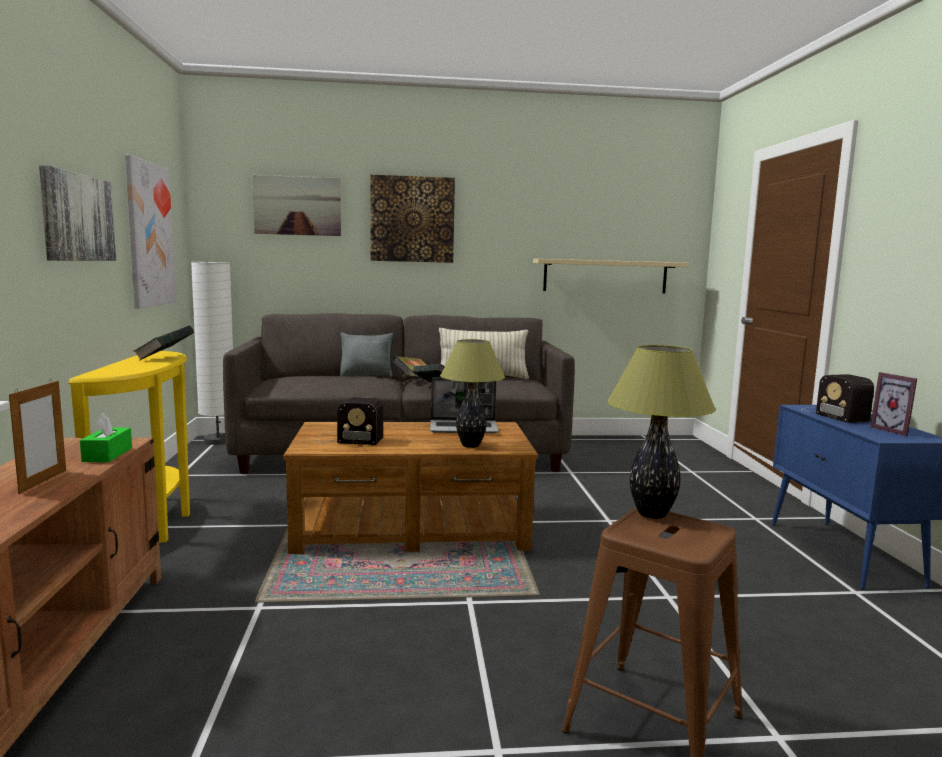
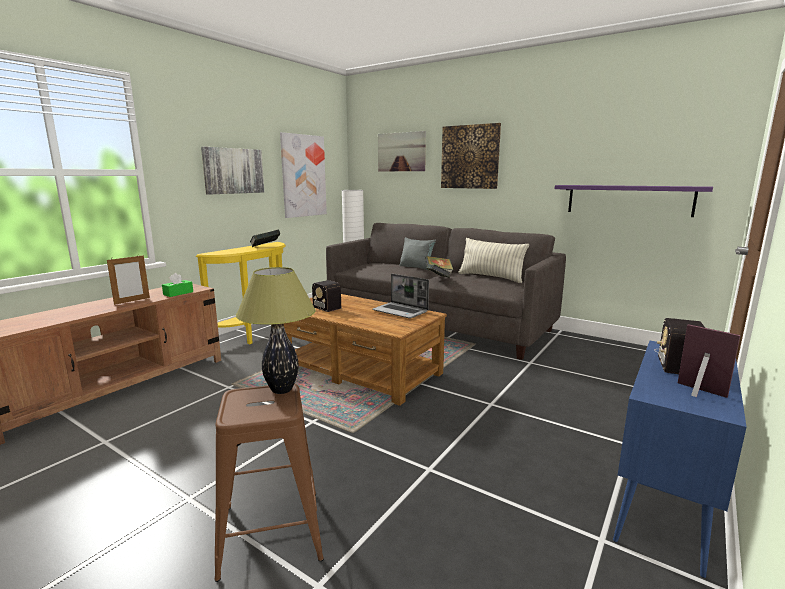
camera: 40 degrees right, 5 degrees up
(471, 445) = (375, 323): table lamp -> none
(605, 276) = (628, 200): beige shelf -> purple shelf
(895, 430) = (698, 393): picture frame -> picture frame turned 120 degrees clockwise

